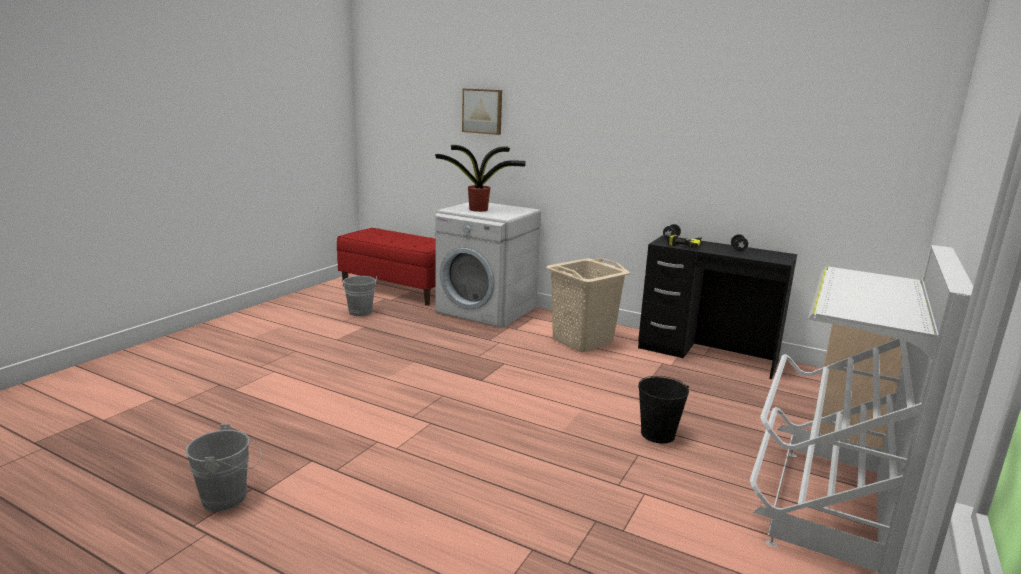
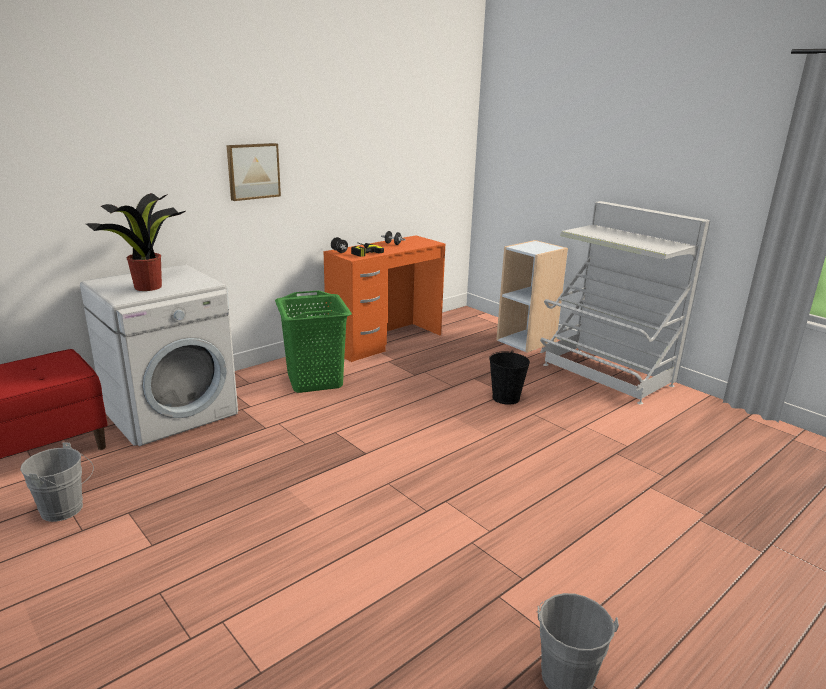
camera: 70 degrees left, 5 degrees up
(483, 111) = (69, 148): picture -> picture (253, 171)
(583, 341) = (315, 380): beige laundry basket -> green laundry basket
(707, 354) = (385, 341): black desk -> orange desk

